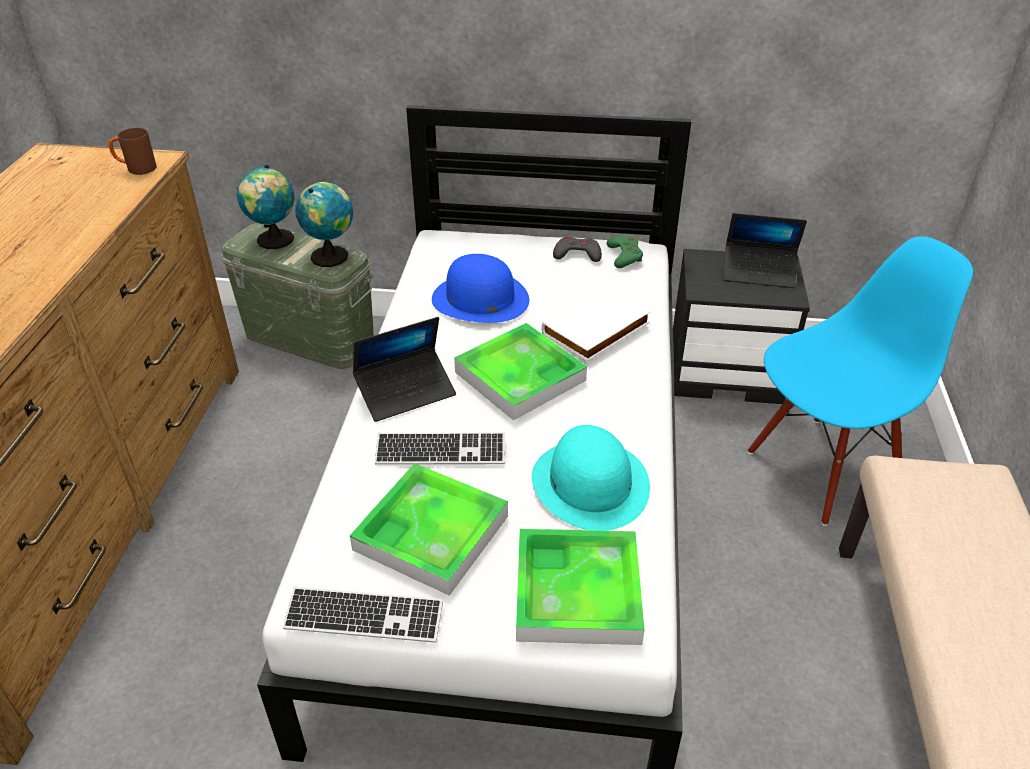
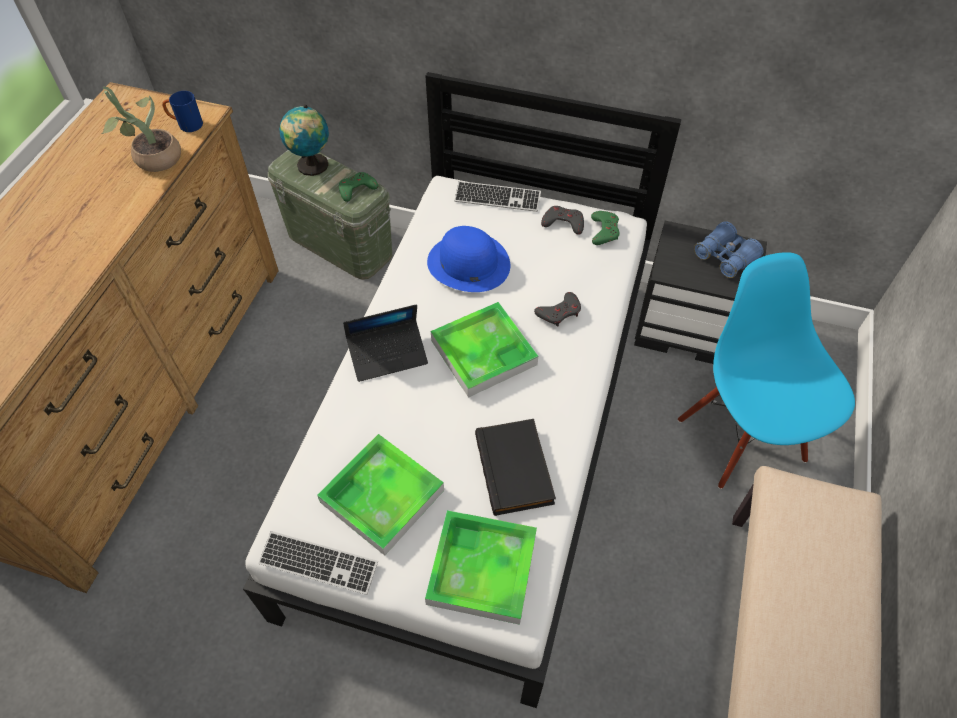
camera: 10 degrees right, 15 degrees up
(100, 200) = (152, 159): none -> potted plant
(136, 169) = (186, 125): brown mug -> blue mug
(331, 255) = (357, 189): globe -> green game controller
(441, 451) = (404, 419): keyboard -> keyboard (497, 198)
(590, 483) = (516, 469): turquoise hat -> black book
(597, 330) = (559, 312): white book -> grey game controller
(759, 272) = (725, 257): laptop -> blue binoculars
(822, 470) = (742, 439): blue chair -> blue chair turned 90 degrees counterclockwise

